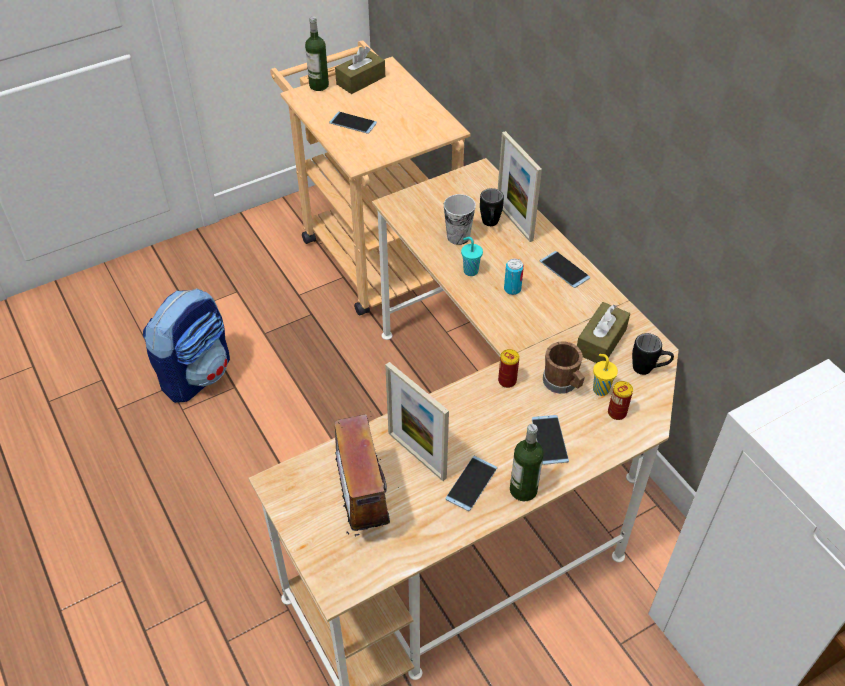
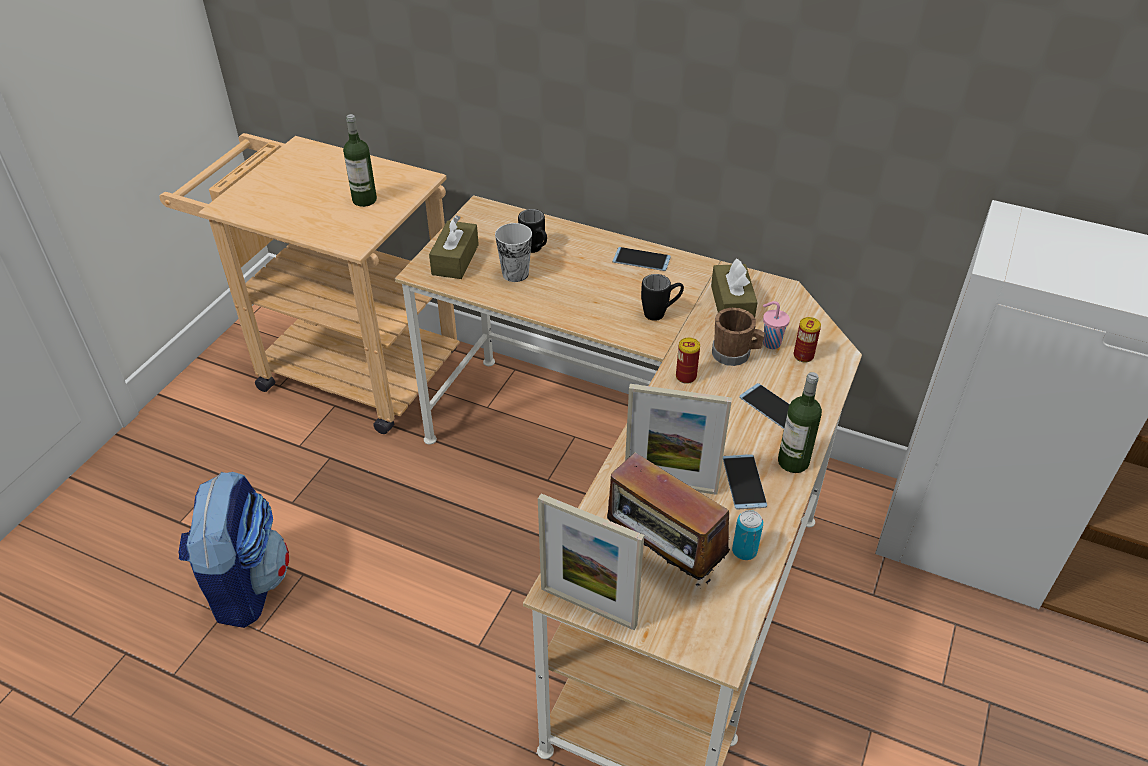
camera: 35 degrees left, 5 degrees down
(319, 85) = (240, 188): bottle -> bottle (364, 200)
(353, 123) = (314, 209): phone -> none
(361, 80) = (283, 168): brown tissue box -> brown tissue box (455, 259)
(470, 270) = (556, 298): turquoise cup -> none
(512, 289) = (611, 296): can -> can (744, 551)
(514, 222) = (556, 239): picture frame -> picture frame (588, 607)
(600, 389) = (770, 343): yellow cup -> pink cup
(648, 369) = (792, 308): black mug -> black mug (661, 313)

